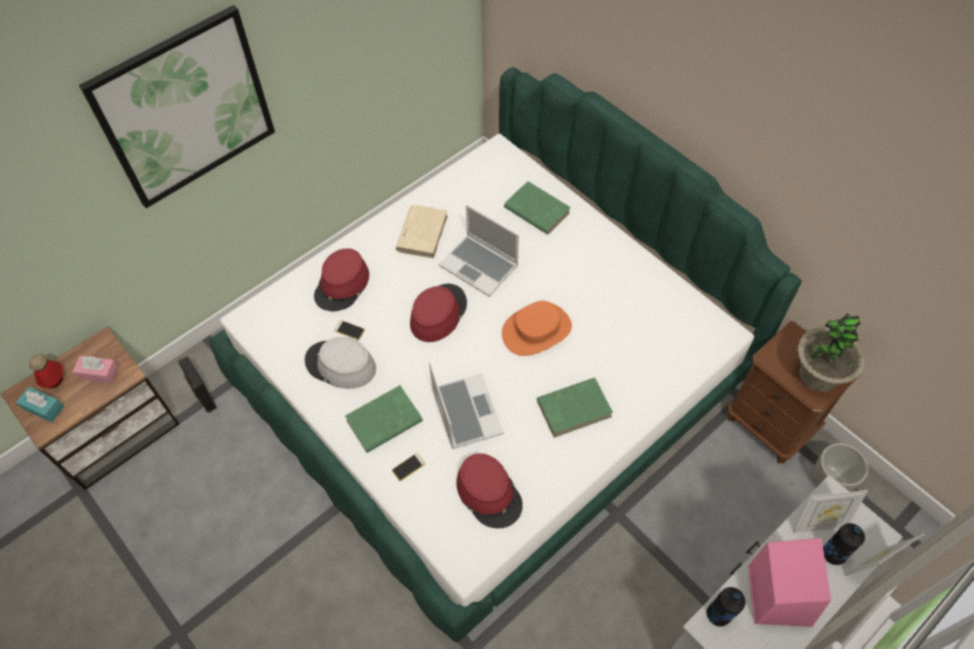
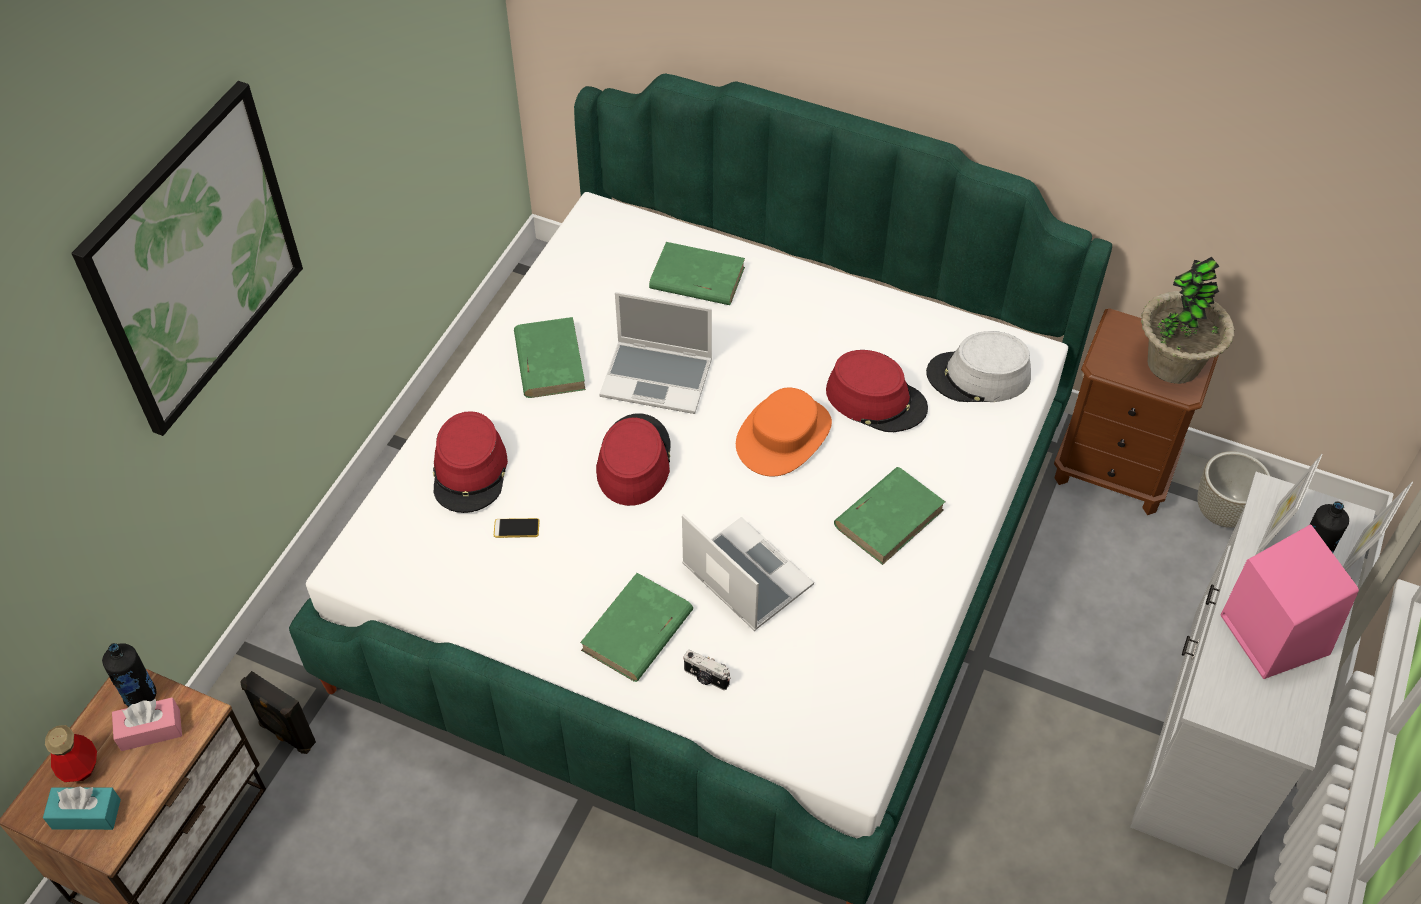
camera: 25 degrees left, 5 degrees down
(340, 365) = (530, 580): grey hat -> grey hat (978, 376)
(408, 467) = (706, 678): phone -> camera
(422, 233) = (549, 361): beige book -> green book
(489, 493) = (836, 668): red hat -> red hat (876, 399)
(719, 615) = (1217, 686): black bottle -> black bottle (141, 696)
(818, 524) = (1274, 533): picture frame -> picture frame turned 150 degrees clockwise

